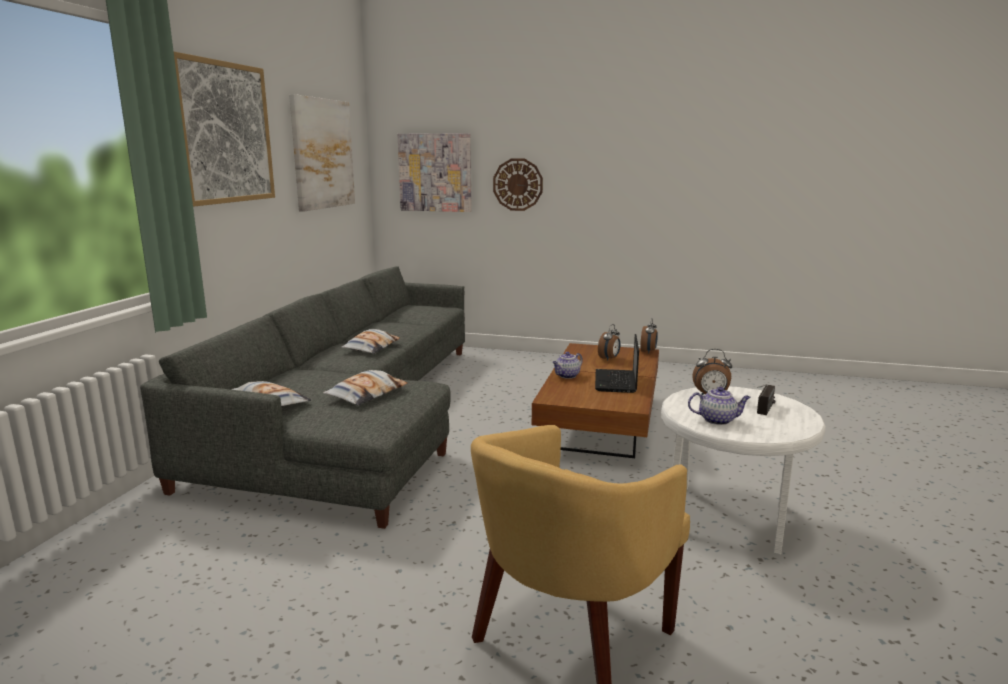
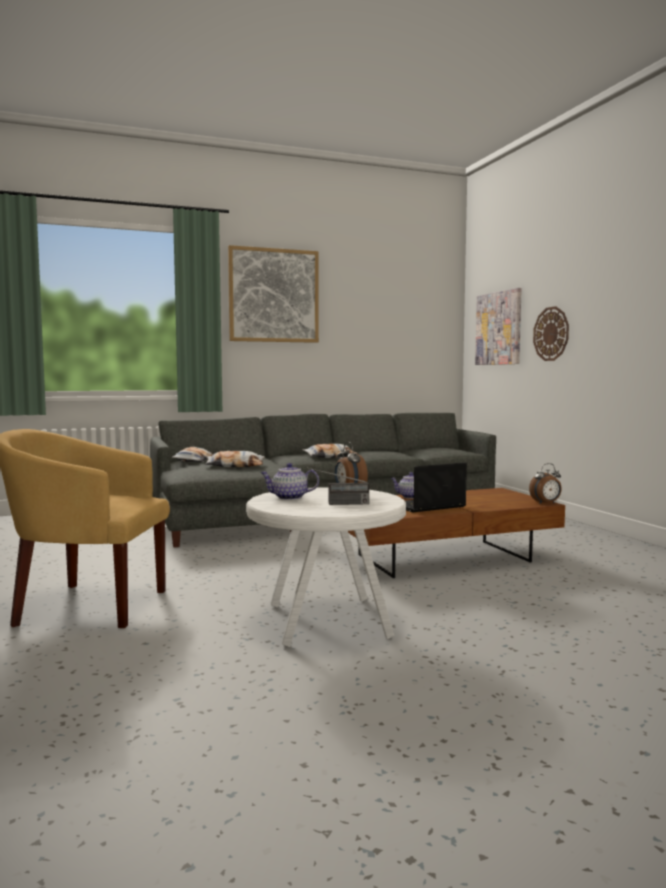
camera: 55 degrees right, 10 degrees down
(322, 154) = (390, 314): picture -> none
(609, 359) = (488, 498): alarm clock -> none
(718, 420) = (289, 497): teapot -> teapot turned 120 degrees clockwise

